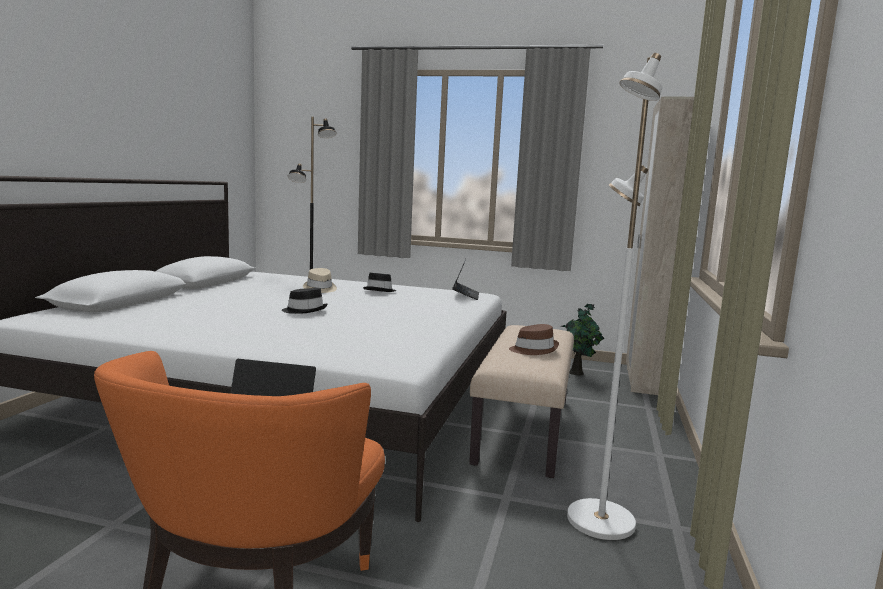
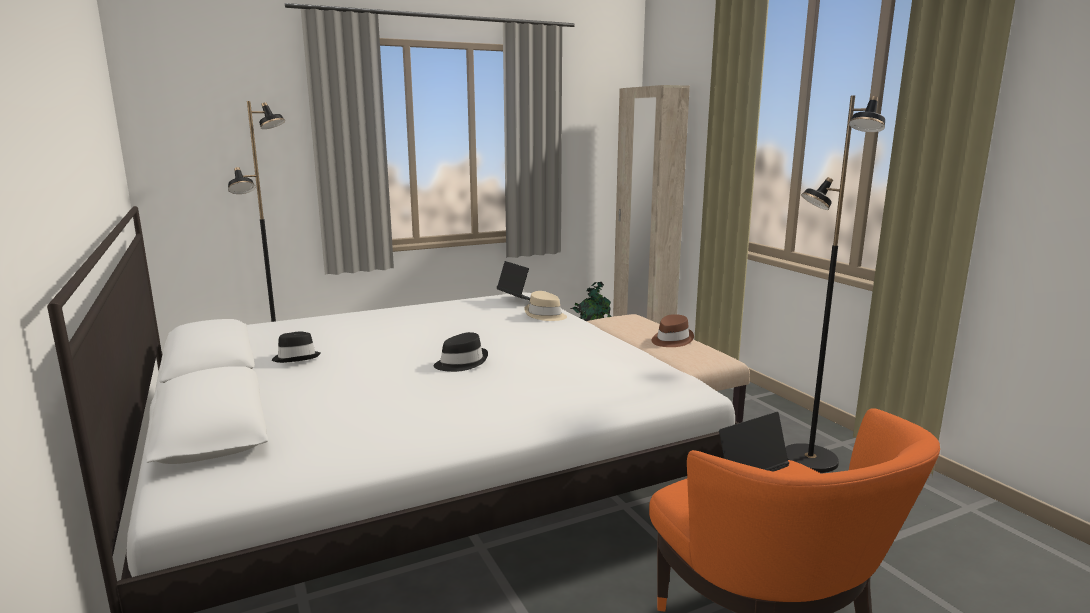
camera: 40 degrees left, 5 degrees up
(319, 289) = (379, 331): beige hat -> beige hat (545, 315)
(380, 290) = (438, 316): black hat -> black hat (296, 357)
(599, 520) = (809, 460): white floor lamp -> black floor lamp

